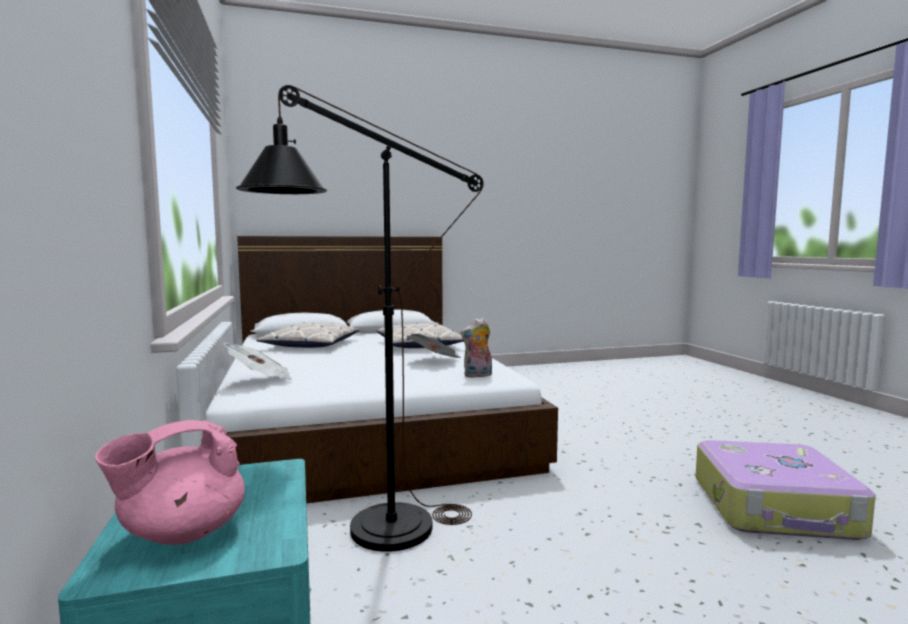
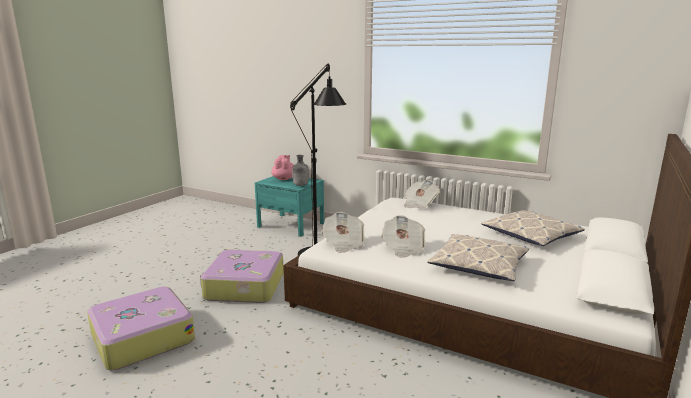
camera: 135 degrees right, 10 degrees up
(252, 474) = (300, 185): none -> grey bottle
(478, 375) = (343, 243): plush toy -> newspaper
(585, 523) = (244, 286): none -> suitcase

